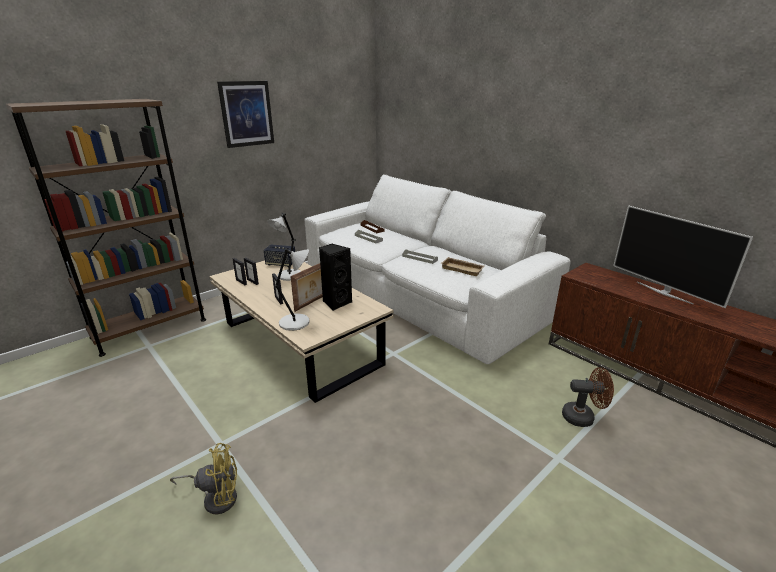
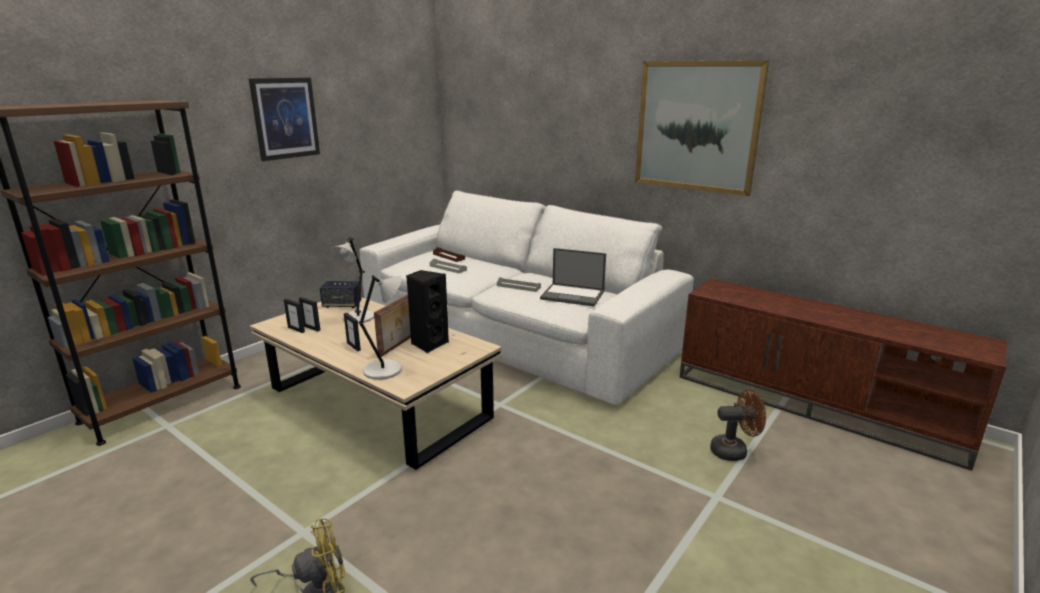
camera: 10 degrees left, 5 degrees down
(463, 269) = (573, 295): beige tray -> laptop
(585, 127) = (697, 126): none -> picture
(664, 292) = (800, 303): television -> none

